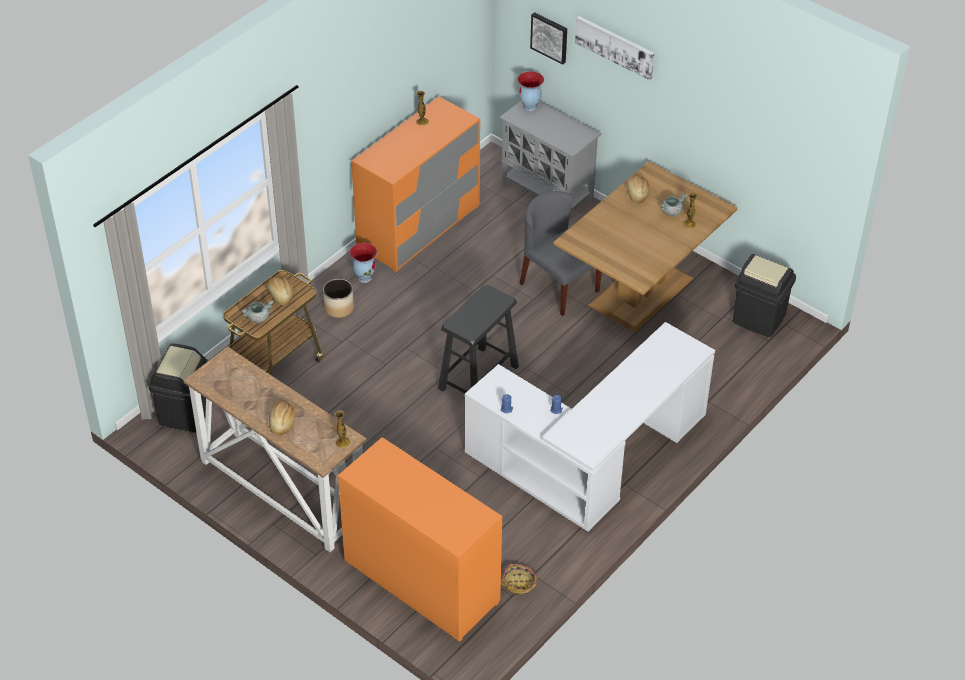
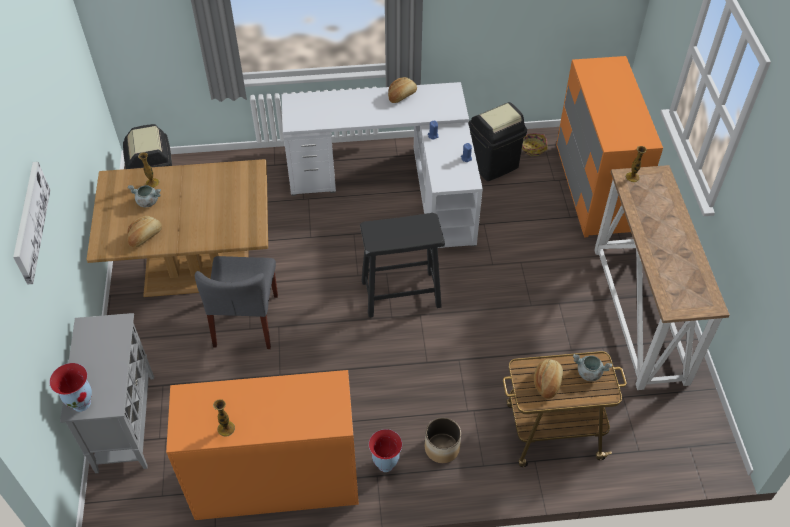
camera: 135 degrees left, 5 degrees up
(185, 413) = (672, 443): black trash can -> black trash can (493, 164)
(282, 422) = (669, 221): bread -> bread (402, 96)
(550, 37) = (25, 333): picture -> none

